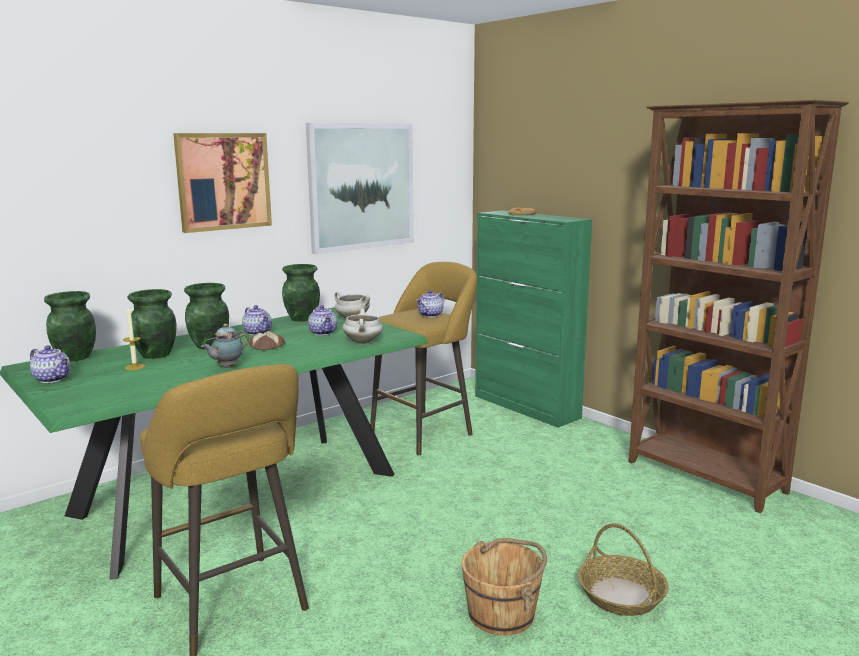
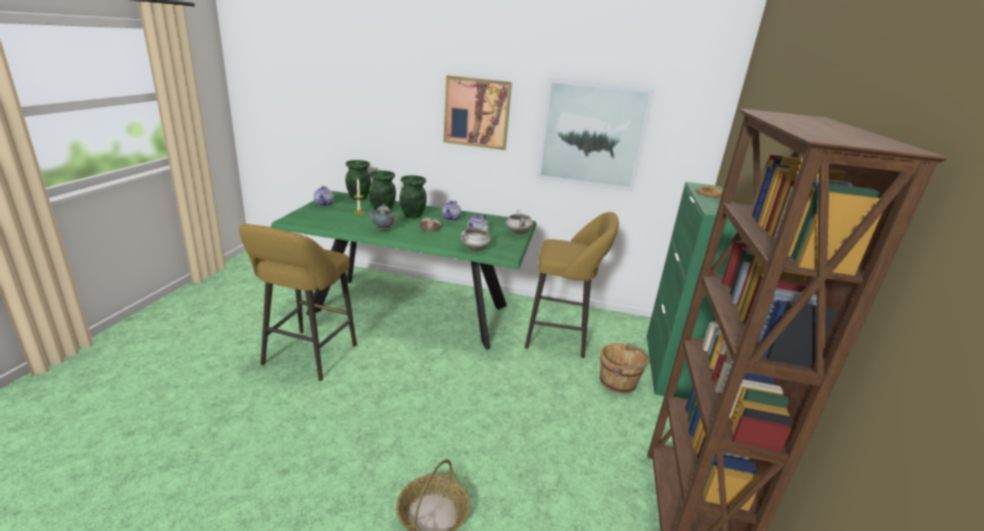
camera: 50 degrees right, 10 degrees up
(302, 319) = (495, 220): green vase -> none
(431, 315) = (575, 252): teapot -> none
(502, 614) = (367, 459): brown bucket -> brown bucket (618, 382)

